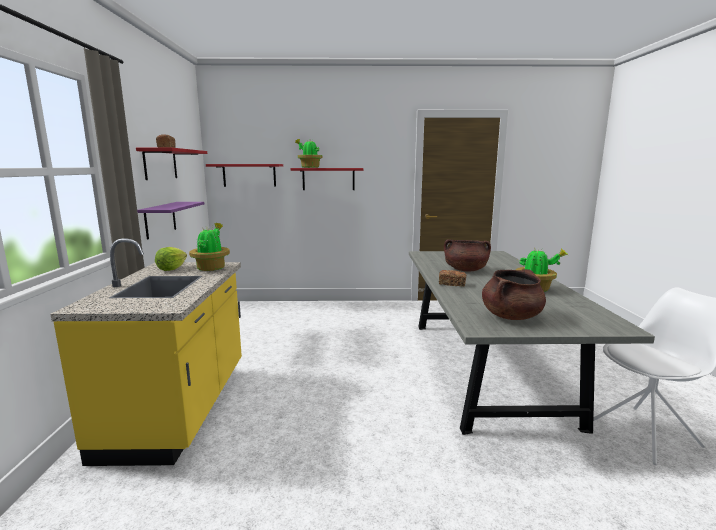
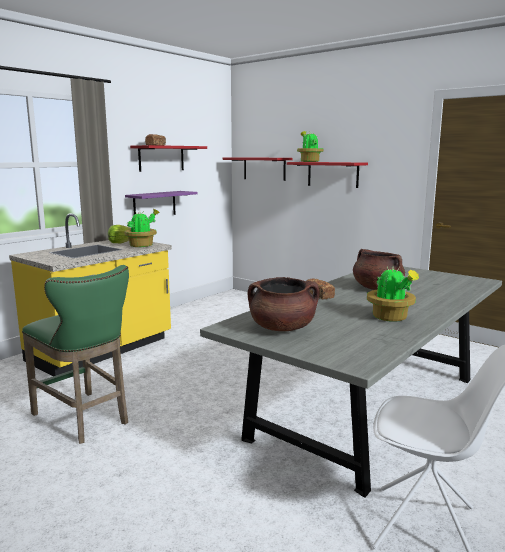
camera: 40 degrees right, 0 degrees up
(300, 494) = (84, 419): none -> green stool

